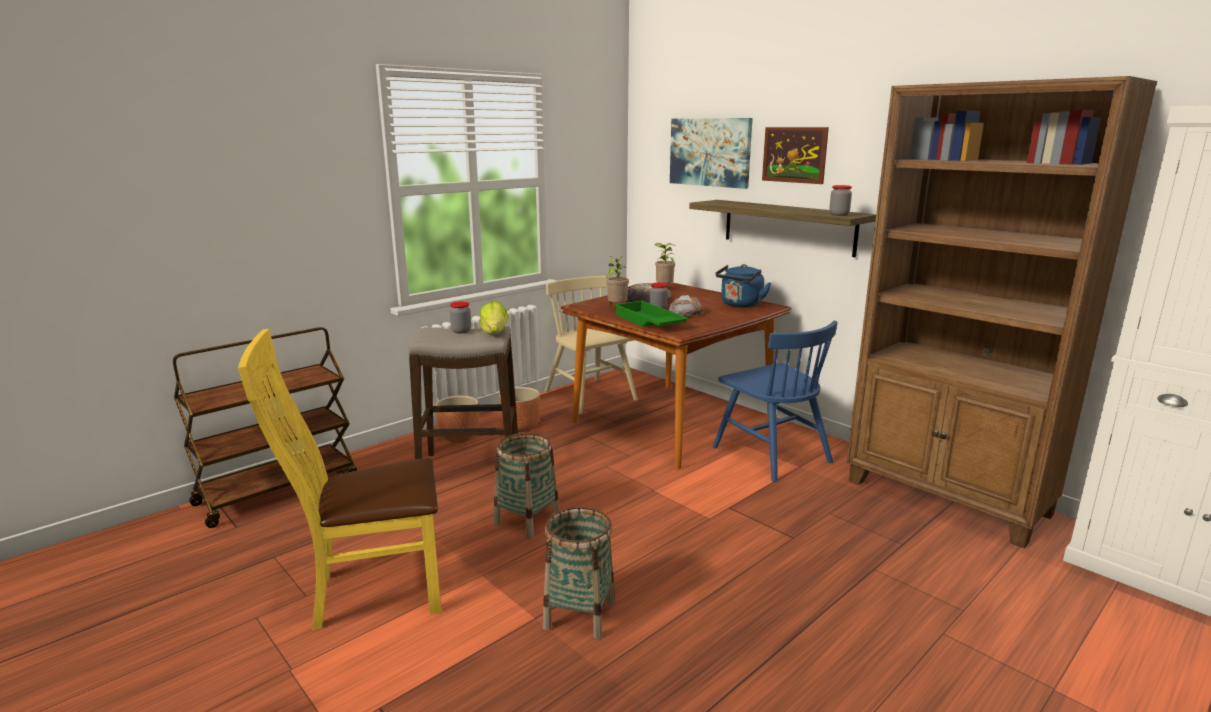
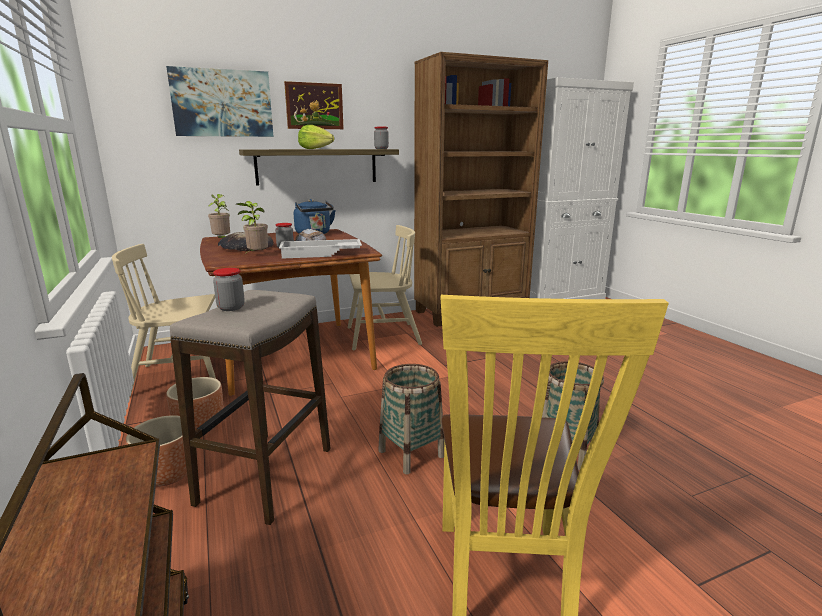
camera: 70 degrees left, 0 degrees up
(494, 333) = (276, 294): lettuce -> lettuce (315, 149)
(648, 322) = (320, 254): green tray -> white tray
(771, 454) = (382, 336): blue chair -> beige chair

